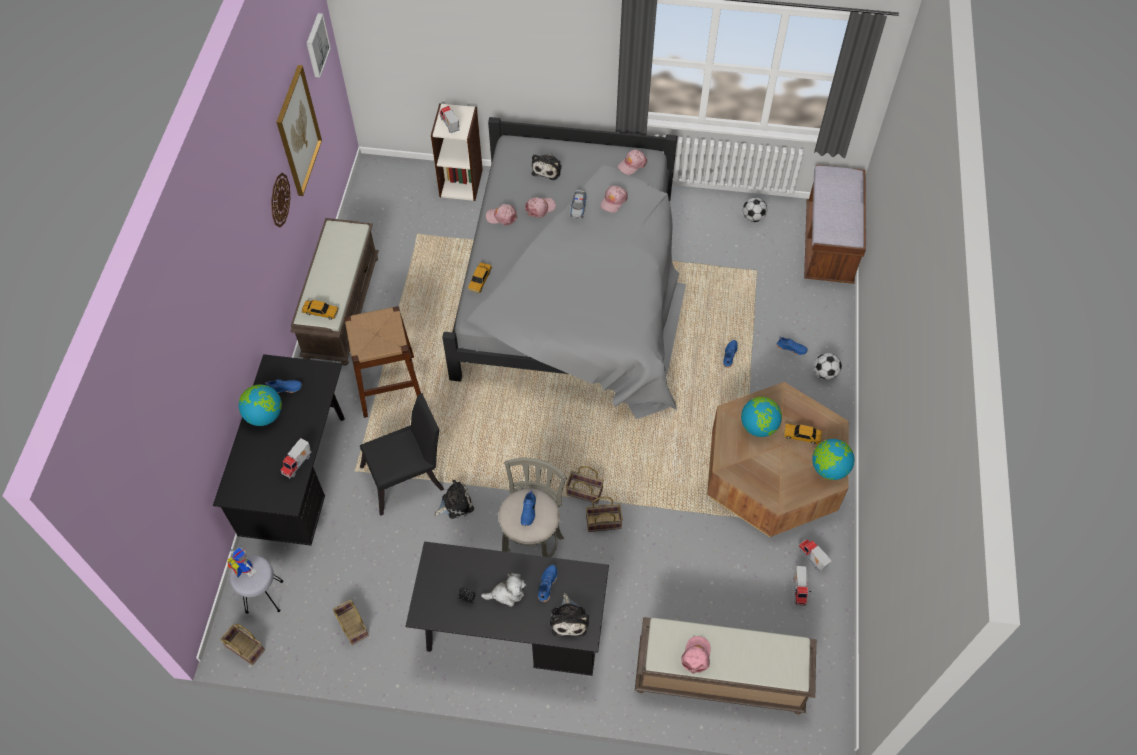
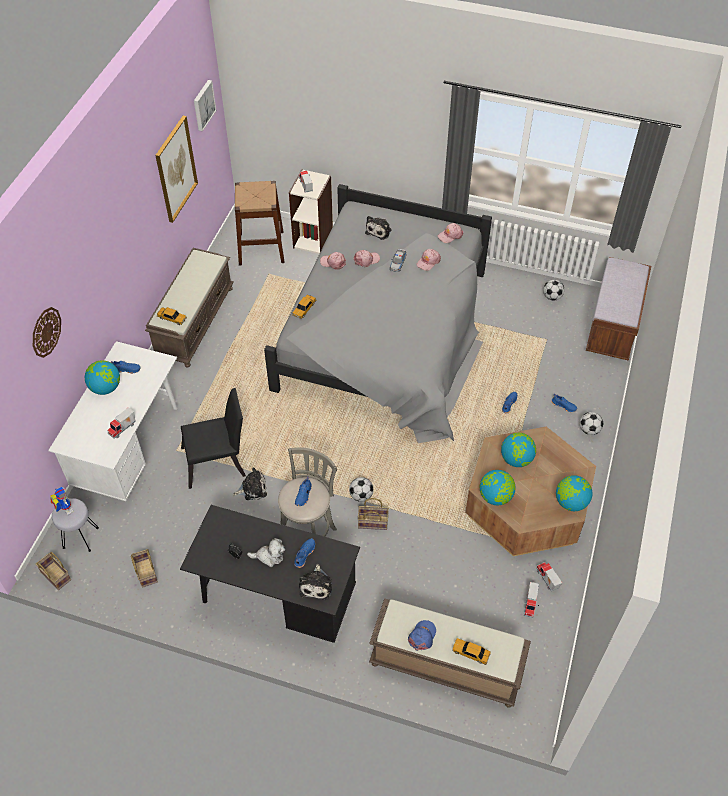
camera: 10 degrees right, 5 degrees down
(279, 200) = (150, 219): wall clock -> wall clock (46, 332)
(300, 479) = (130, 450): black desk -> white desk
(389, 385) = (219, 388): brown stool -> brown stool (261, 248)
(583, 492) = (361, 495): basket -> football
(696, 655) = (422, 636): pink cap -> blue cap
(744, 475) = (495, 497): none -> globe
(802, 436) = (552, 472): toy car -> toy car (470, 653)

